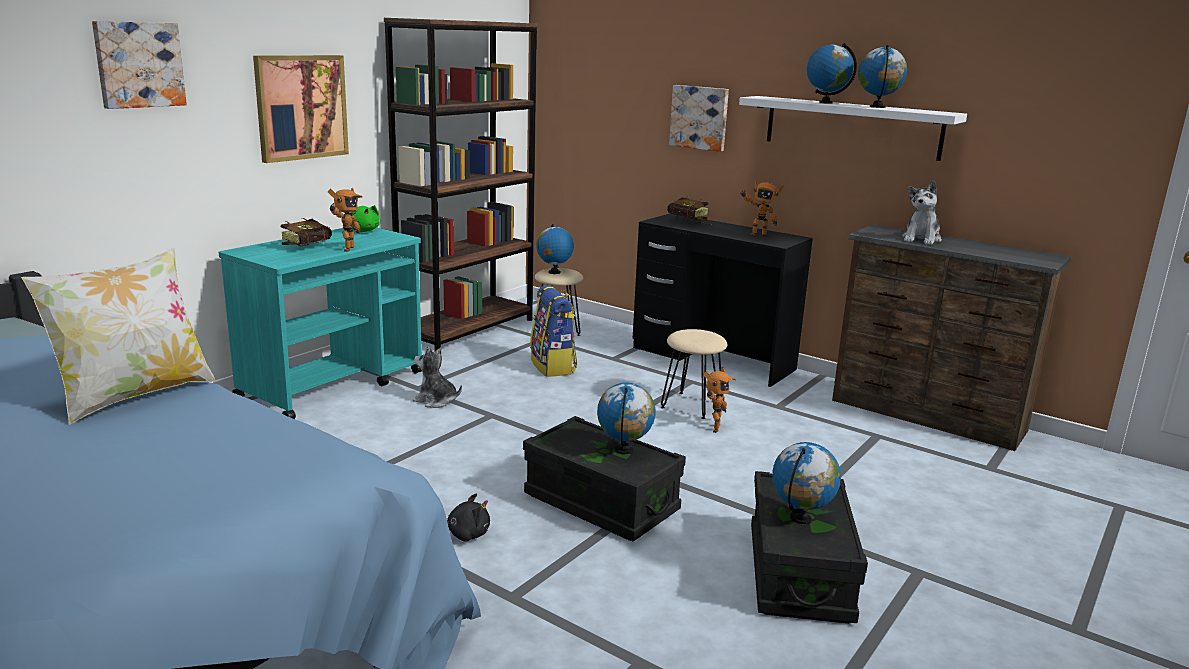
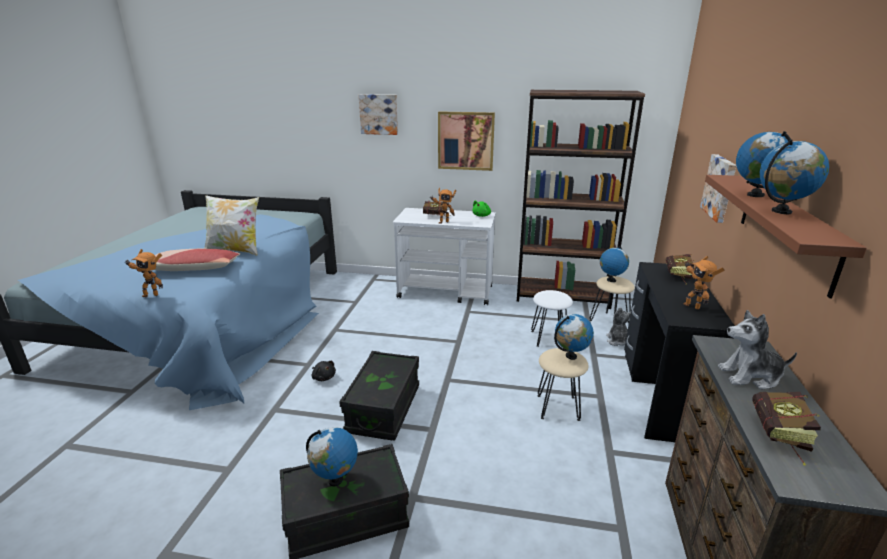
camera: 65 degrees right, 5 degrees up
(178, 443) = (193, 269): none -> pillow
(333, 384) = (446, 292): turquoise cart -> white cart
(436, 401) = (458, 321): plush toy -> plush toy (618, 341)
(553, 366) = (549, 338): backpack -> white stool
(624, 450) = (387, 385): globe -> globe (571, 356)
(713, 428) = (530, 427): toy robot -> toy robot (151, 295)
(852, 127) = (786, 229): white shelf -> brown shelf
(999, 253) = (780, 437): none -> book

